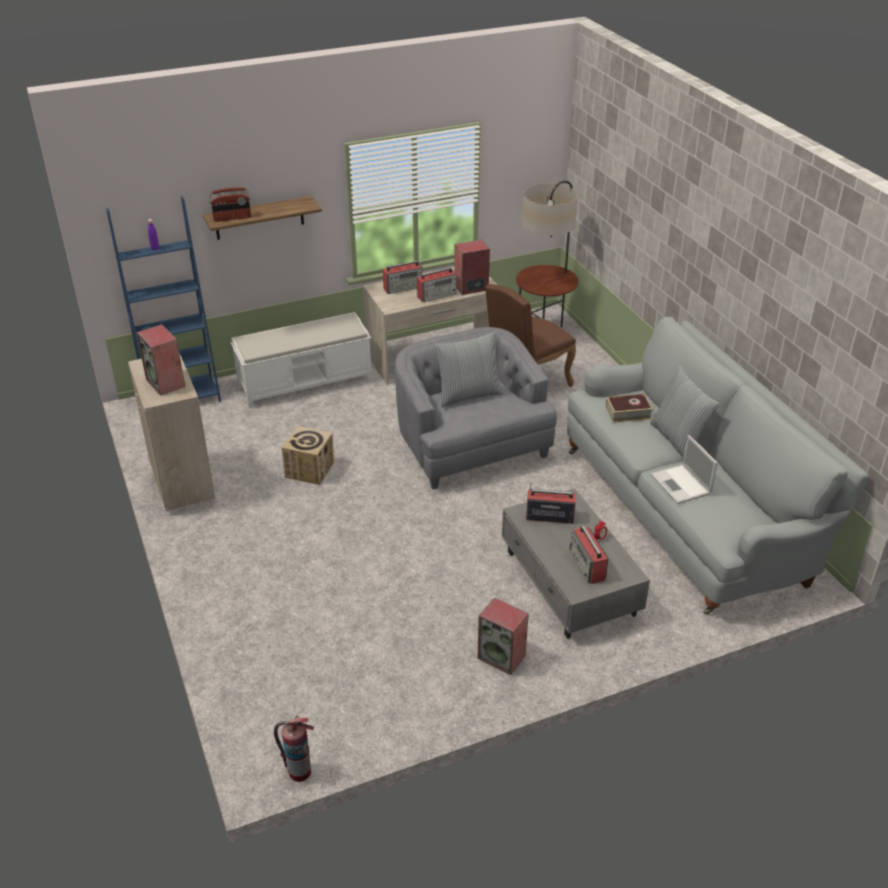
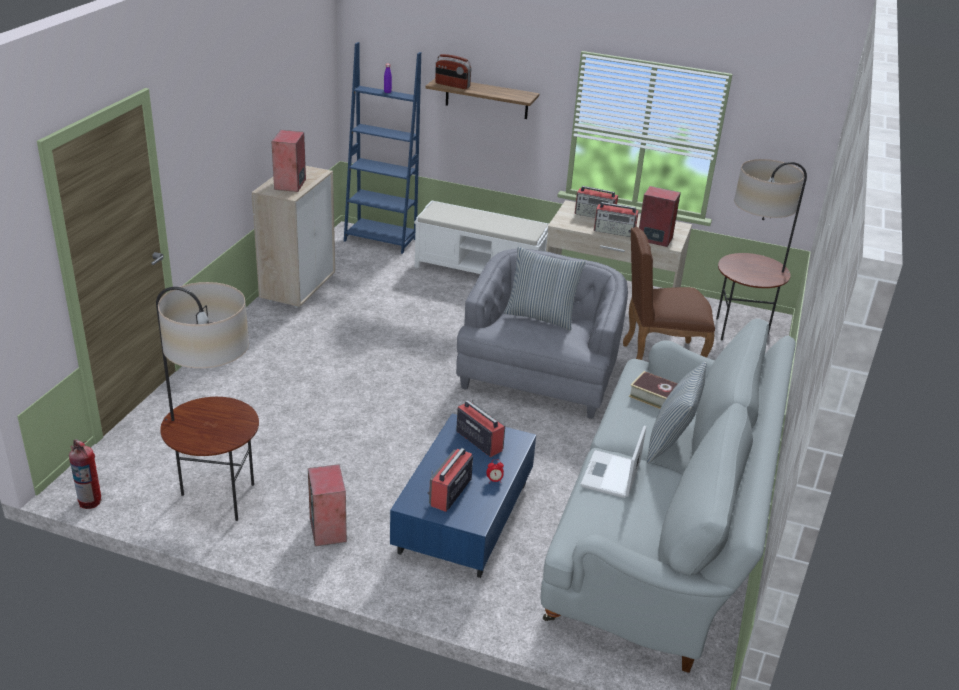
camera: 40 degrees right, 5 degrees down
(310, 470) = (393, 326): cardboard box -> none
(392, 694) = (218, 499): none -> floor lamp
(569, 584) = (463, 518): grey coffee table -> blue coffee table

